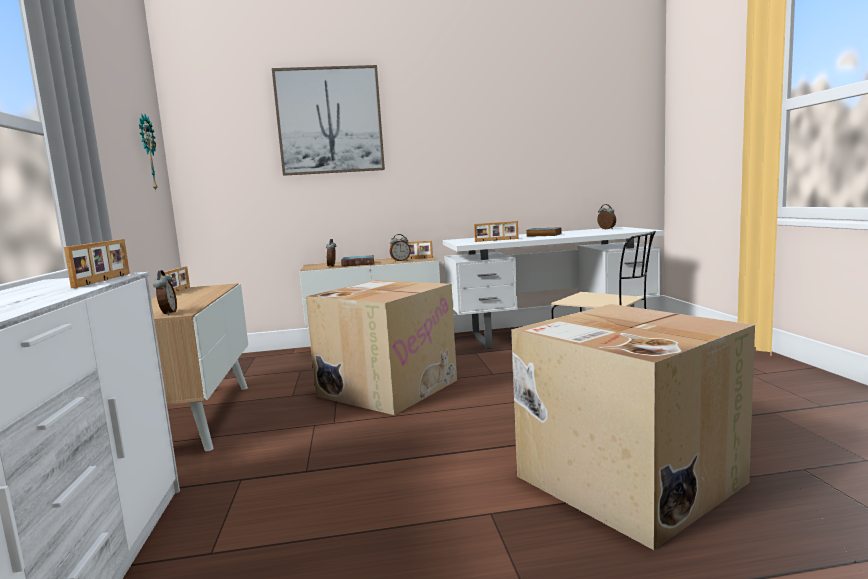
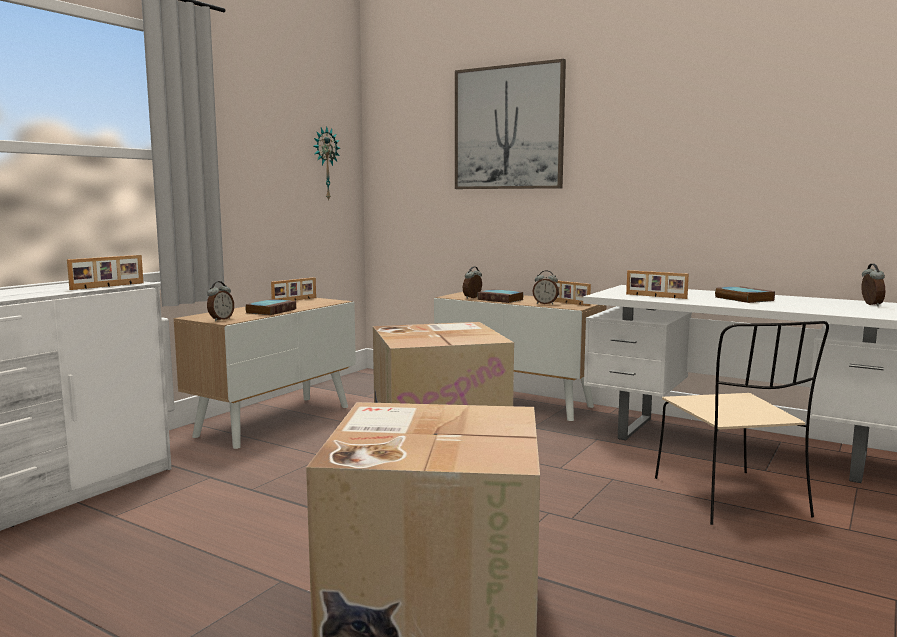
camera: 40 degrees right, 0 degrees up
(192, 300) = (271, 311): none -> book

